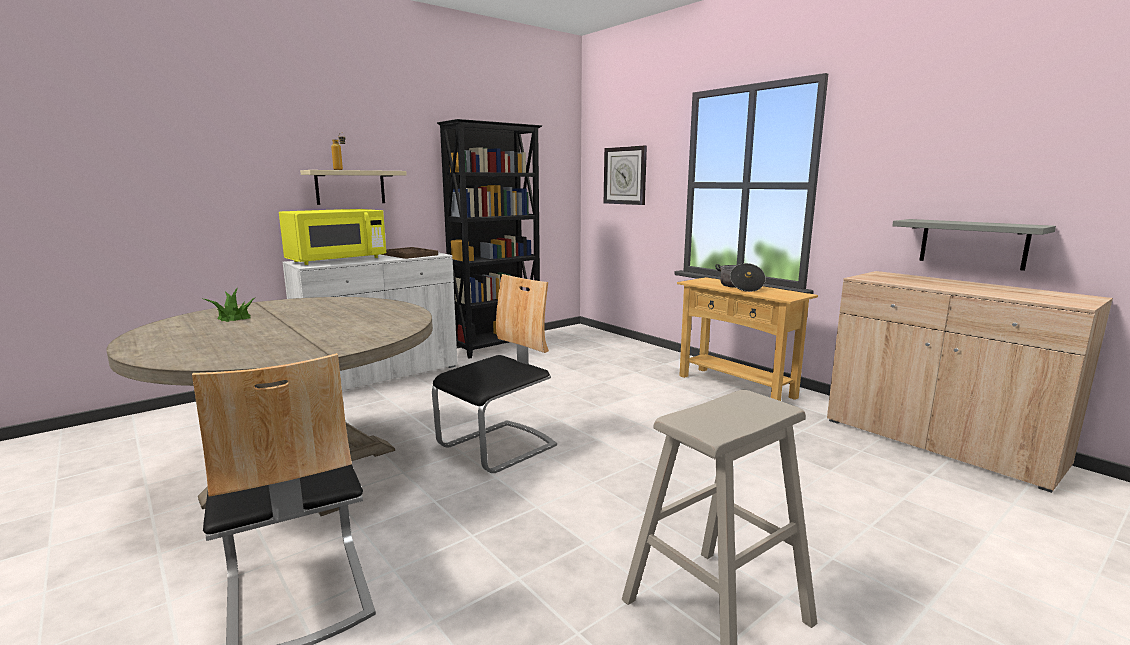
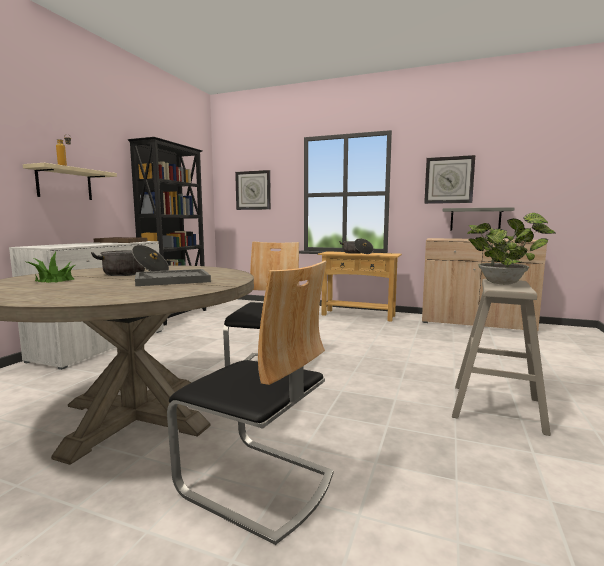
camera: 30 degrees left, 5 degrees down
(315, 333) = (172, 280): none -> grey tray
(318, 314) = (134, 274): none -> cooking pot
(336, 260) = (66, 245): yellow microwave -> none
(742, 408) = (505, 283): none -> potted plant
(926, 164) = (449, 180): none -> wall clock

